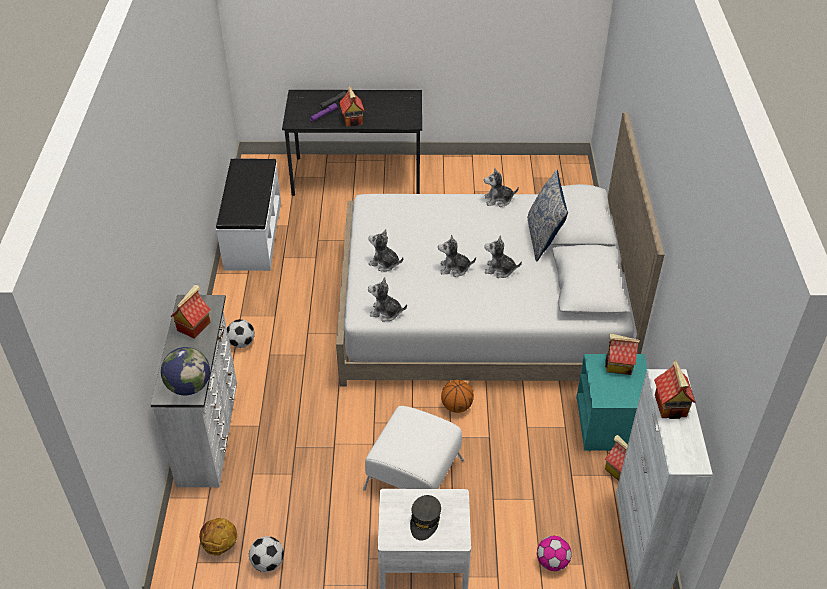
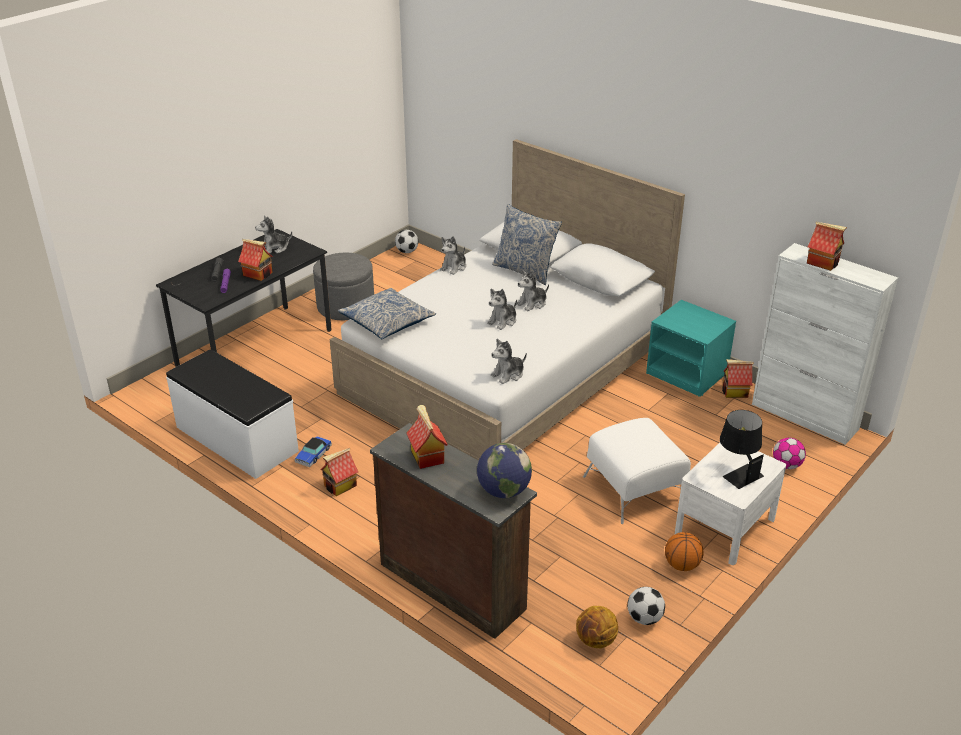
camera: 50 degrees left, 10 degrees down
(210, 432) = (453, 584): white dresser -> brown dresser
(241, 343) = (366, 512): football -> football (407, 251)
(274, 280) = (313, 455): none -> toy car
(382, 212) = (387, 322): none -> pillow
(384, 263) = (450, 349): plush toy -> plush toy (274, 248)
(425, 521) = (737, 472): grey cap -> black table lamp
(456, 183) = (346, 306): none -> grey ottoman
(456, 406) = (589, 431): basketball -> basketball (682, 565)
(618, 366) = (680, 314): toy house -> toy house (340, 486)

